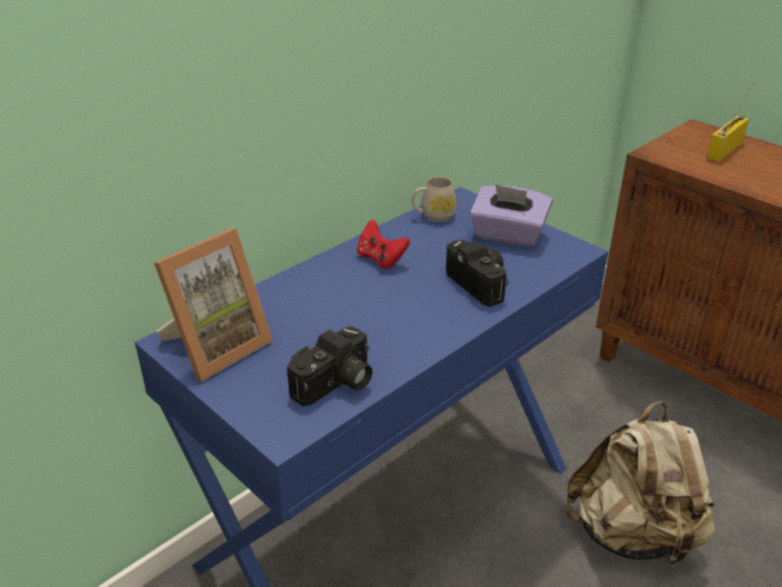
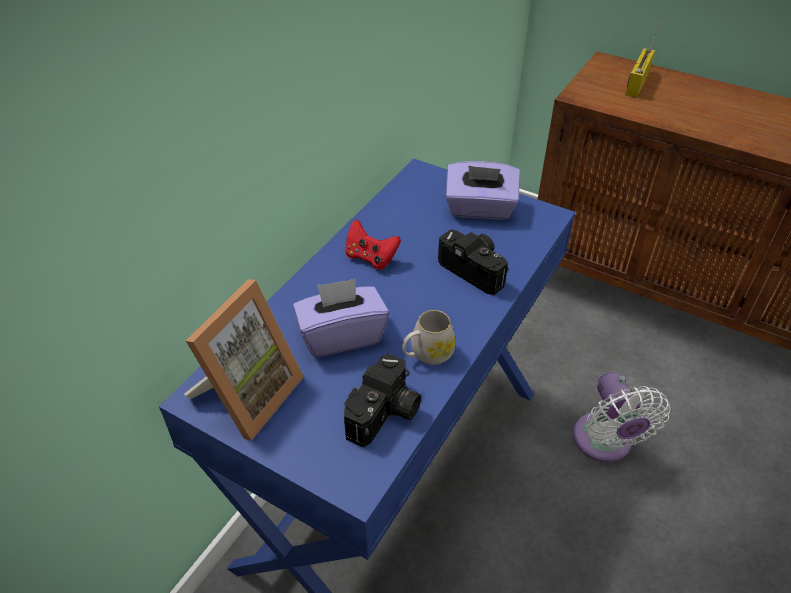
camera: 15 degrees left, 10 degrees up
(324, 315) = (341, 335): none -> purple tissue box
(433, 215) = (401, 197): white mug -> white mug (427, 354)
(632, 534) = (604, 444): beige backpack -> white fan

